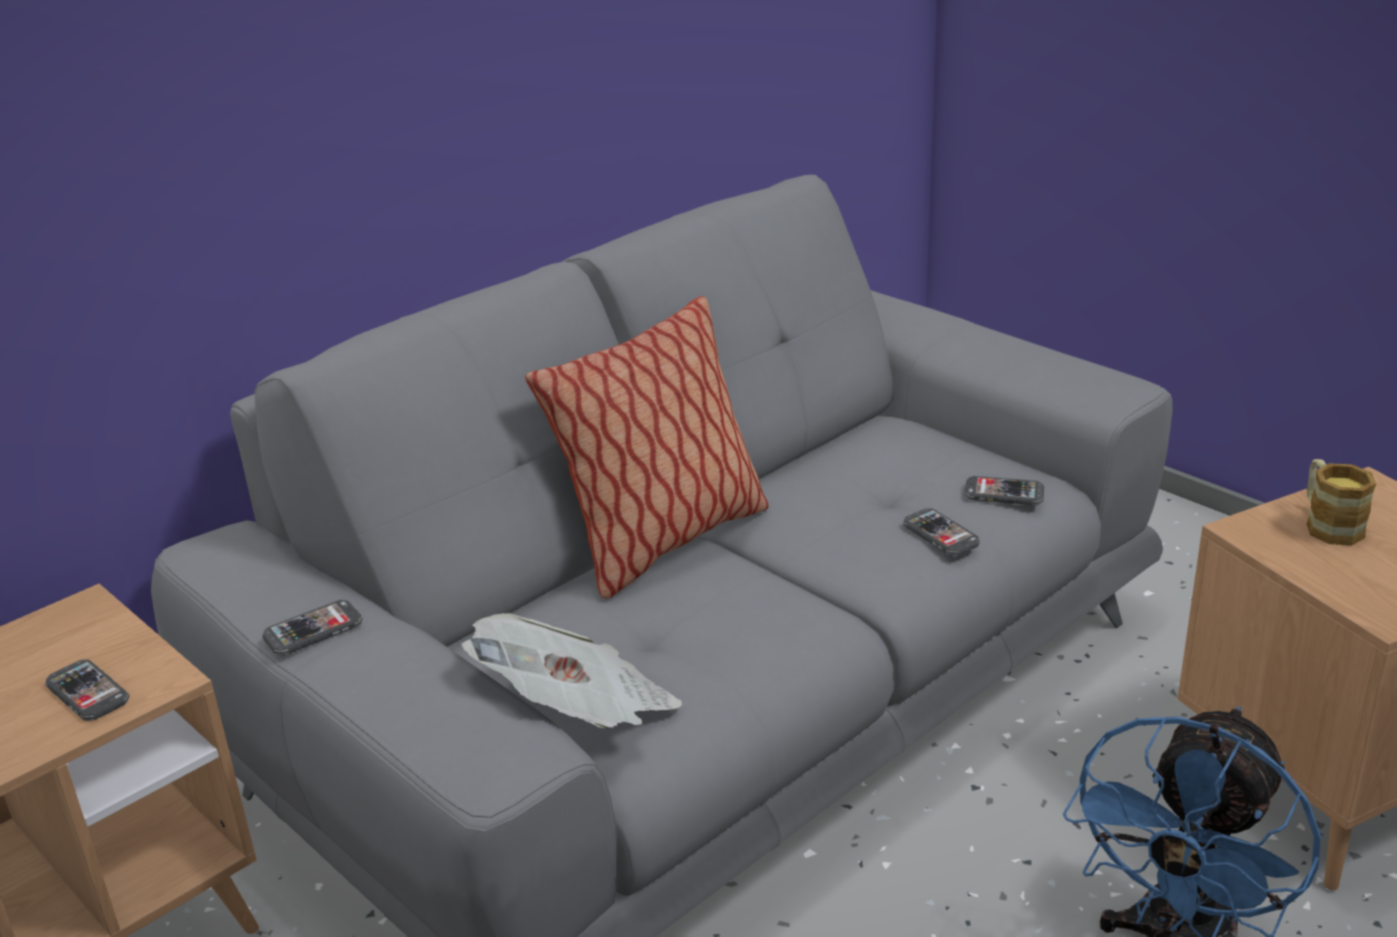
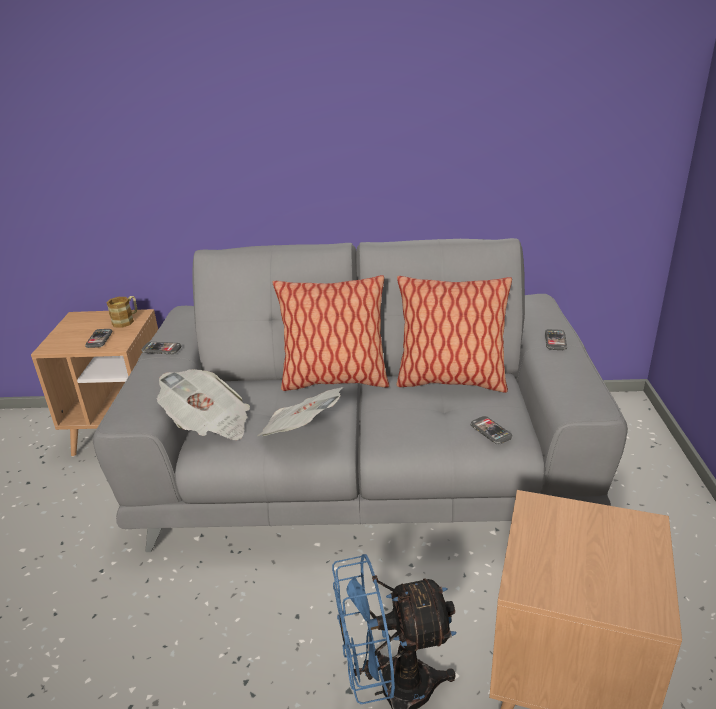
camera: 45 degrees right, 0 degrees up
(753, 636) = (301, 431): none -> newspaper
(837, 458) = (450, 381): none -> pillow
(940, 534) = (433, 433): phone -> phone (555, 341)
(1328, 524) = (582, 527): mug -> mug (126, 320)

